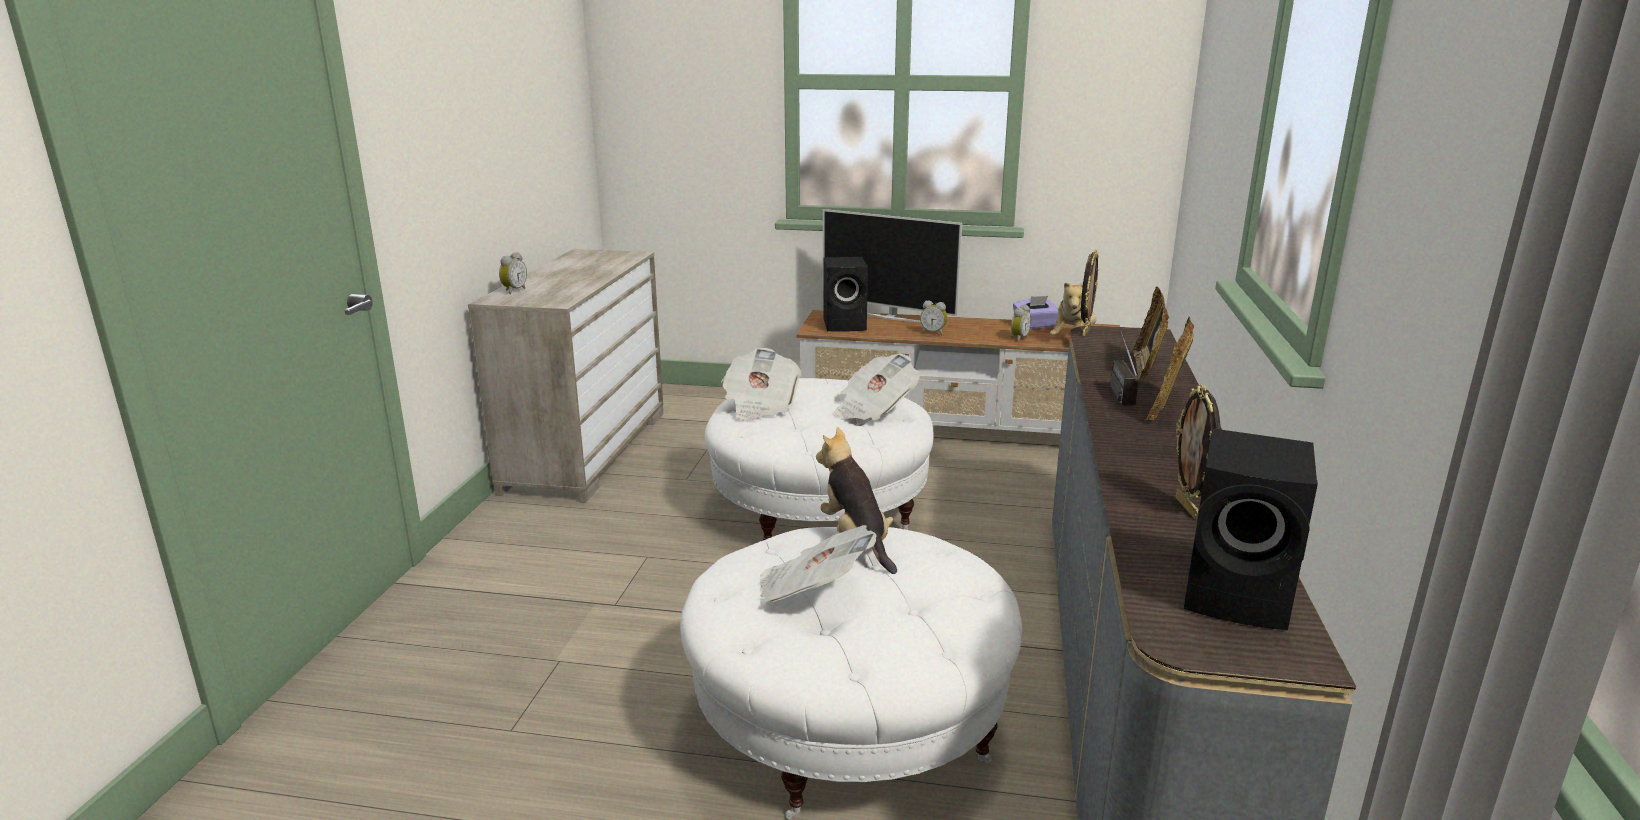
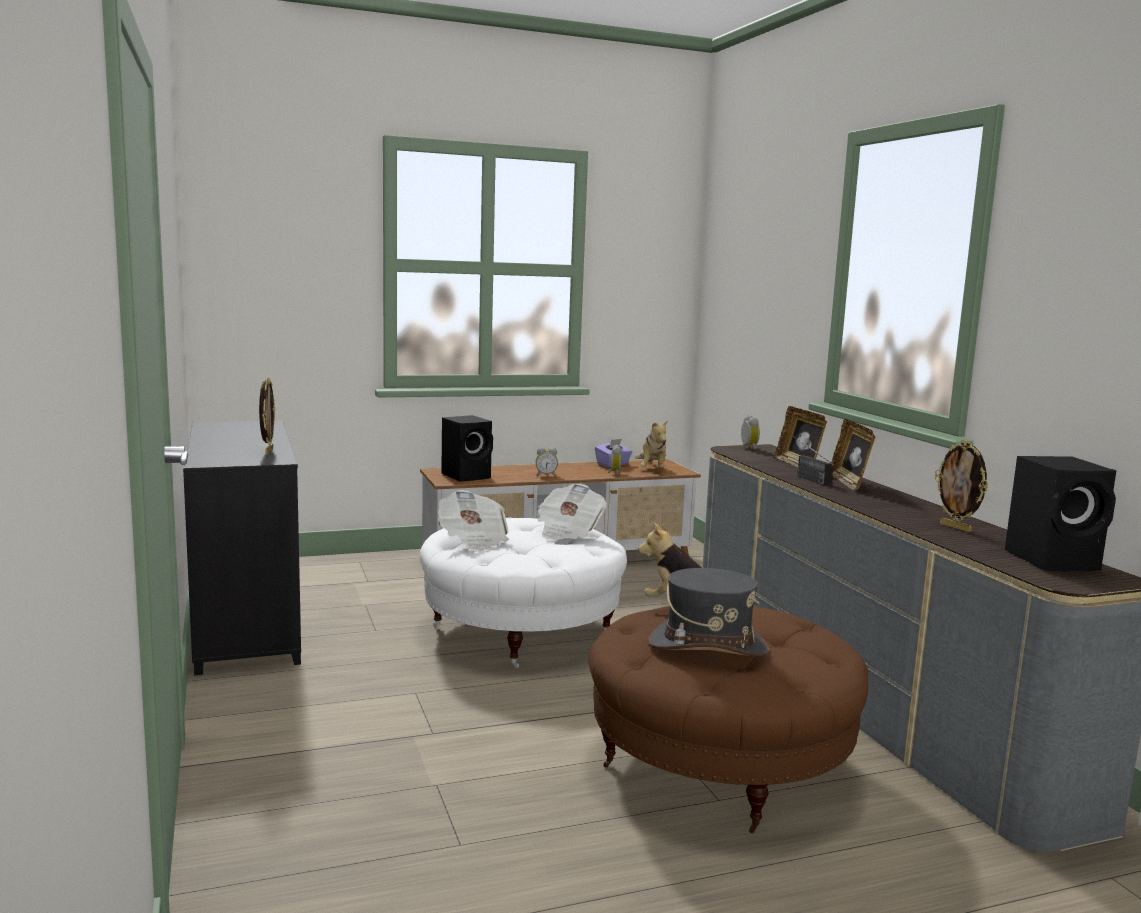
camera: 30 degrees left, 10 degrees down
(513, 291) = (209, 455): alarm clock -> alarm clock (747, 448)
(585, 450) = (243, 623): beige dresser -> black dresser
(812, 592) = (707, 647): newspaper -> grey hat
(850, 723) = (719, 763): white ottoman -> brown ottoman
(890, 317) = (494, 468): television -> none
(1085, 332) = (722, 449): picture frame -> picture frame (268, 451)

